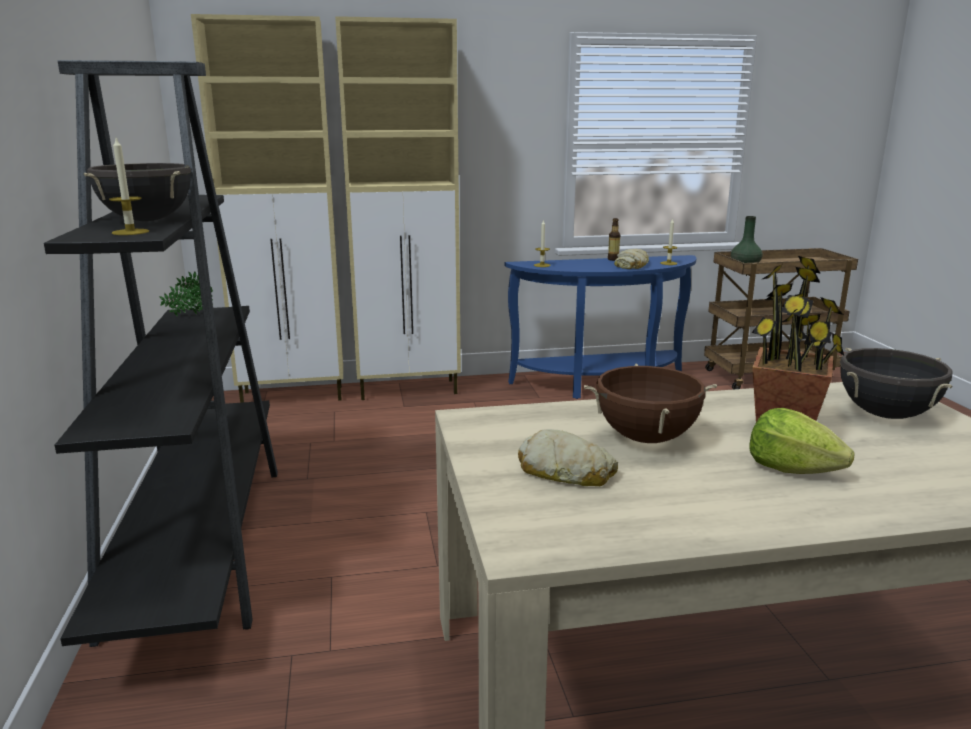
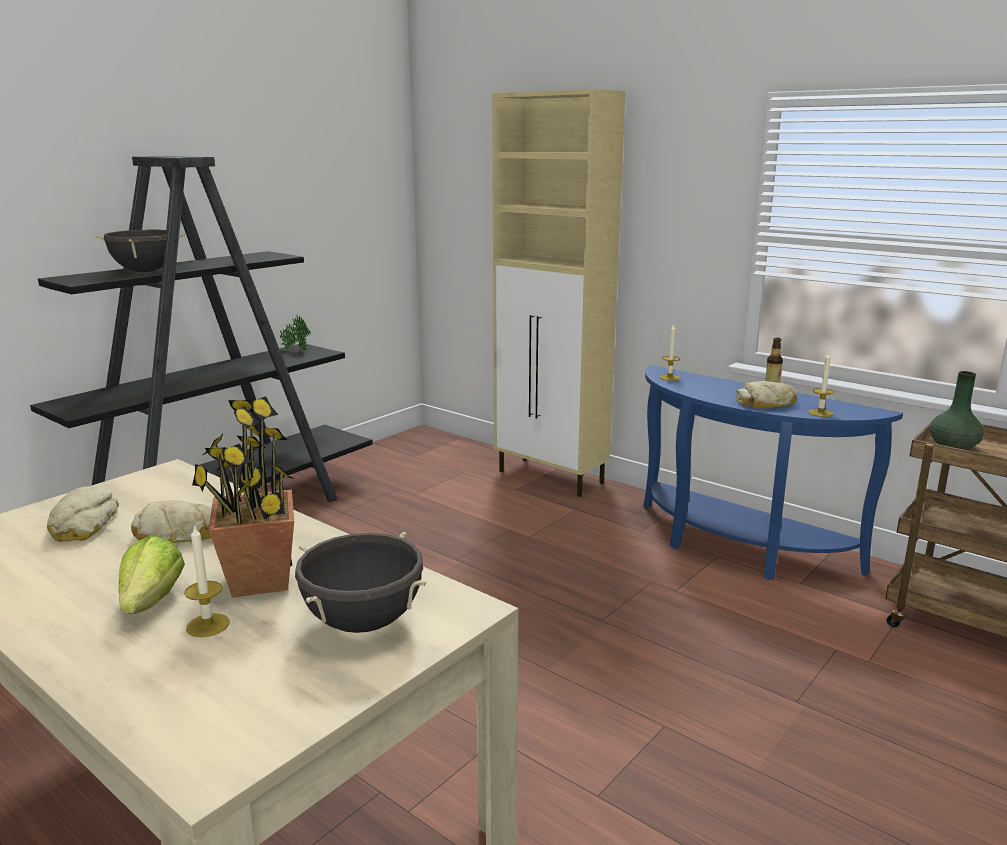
camera: 50 degrees right, 0 degrees up
(130, 232) = (93, 278): candle -> candle (208, 625)
(294, 396) = (465, 449): beige cabinet -> none
(646, 438) = (179, 533): brown cooking pot -> bread

